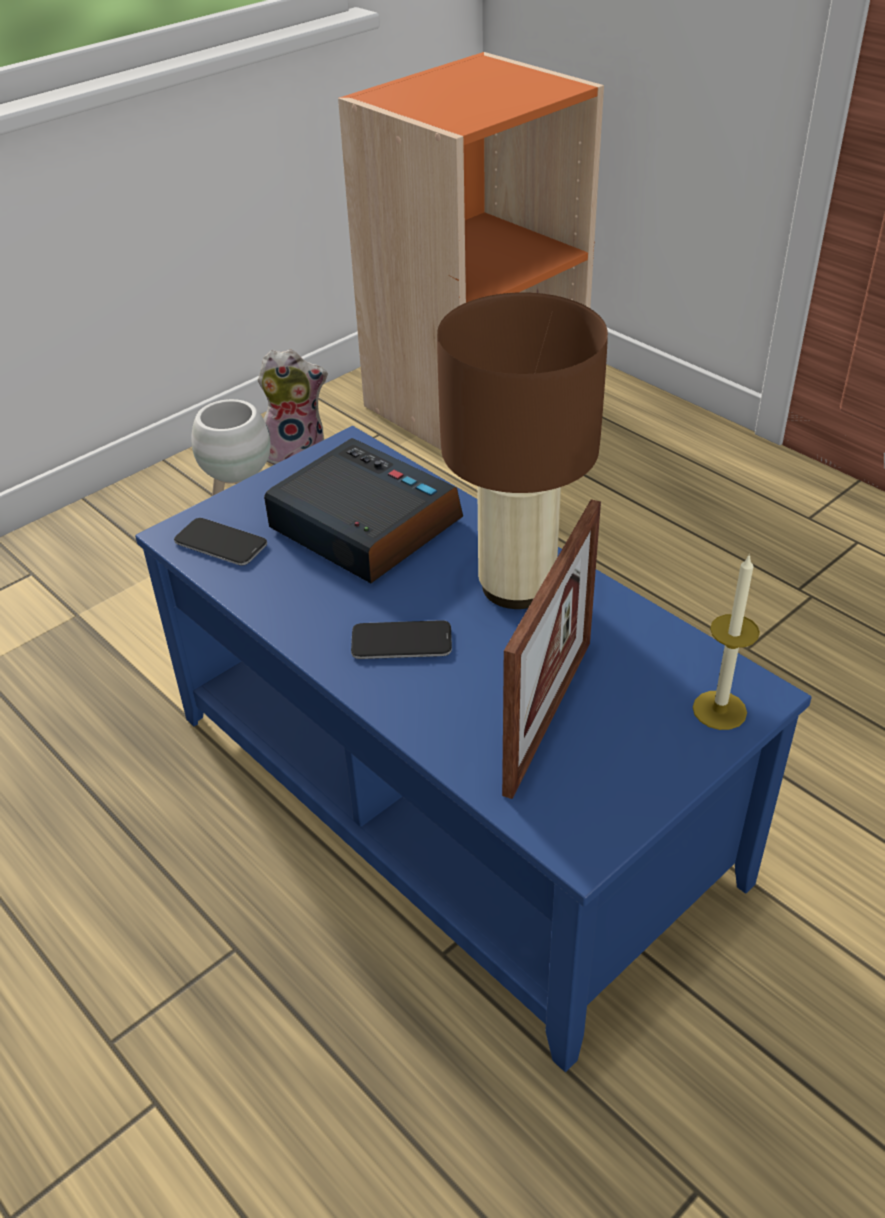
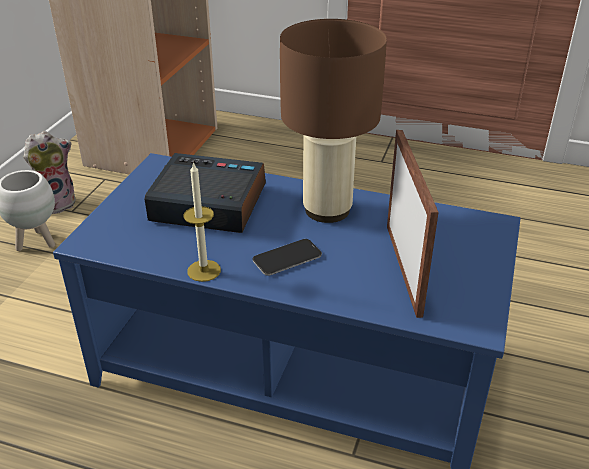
camera: 30 degrees left, 5 degrees down
(221, 543) = (121, 239): phone -> none
(719, 710) = (485, 237): candle -> candle (204, 270)

